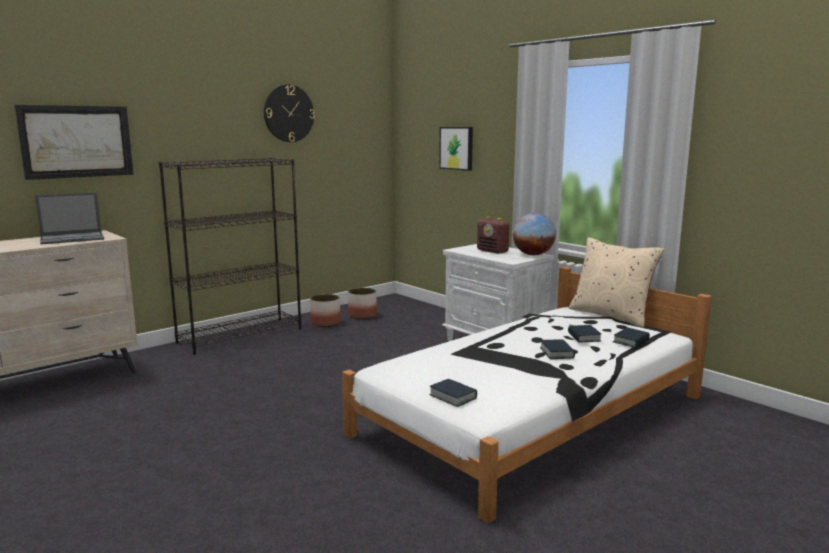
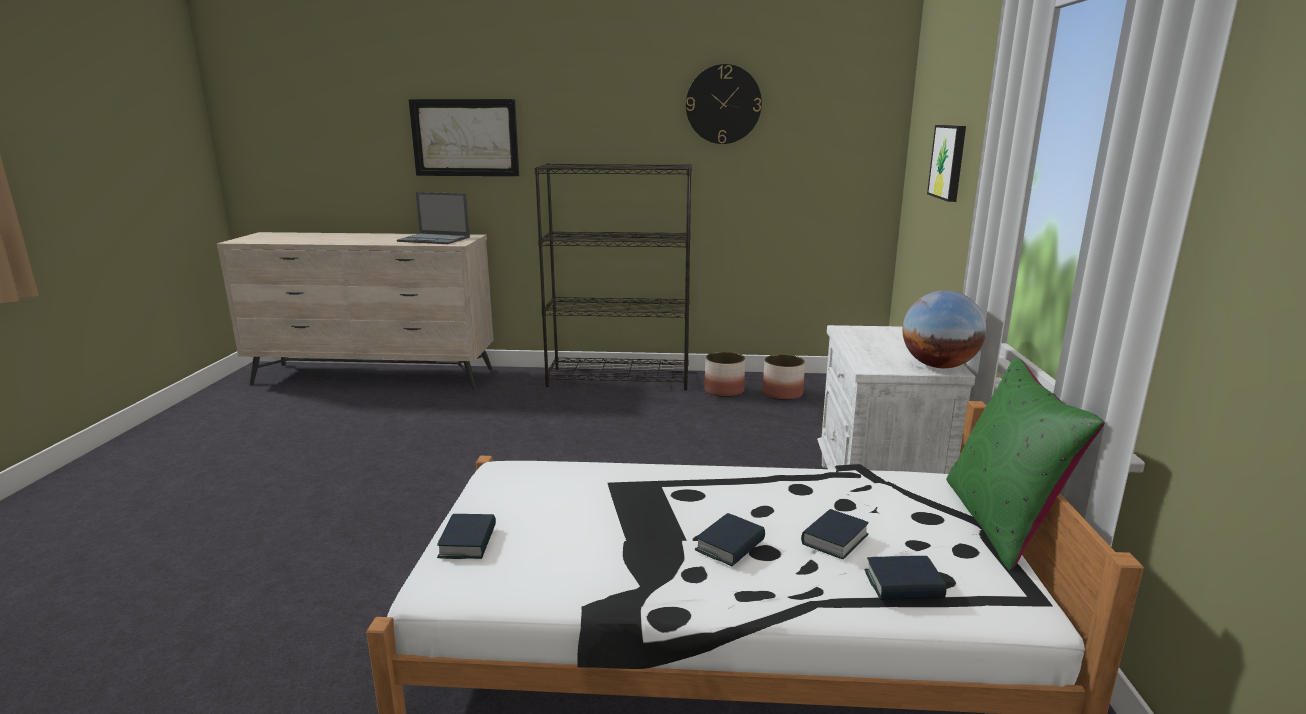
camera: 45 degrees right, 5 degrees up
(493, 251) = (890, 344): radio -> none
(611, 315) = (1001, 522): beige pillow -> green pillow

